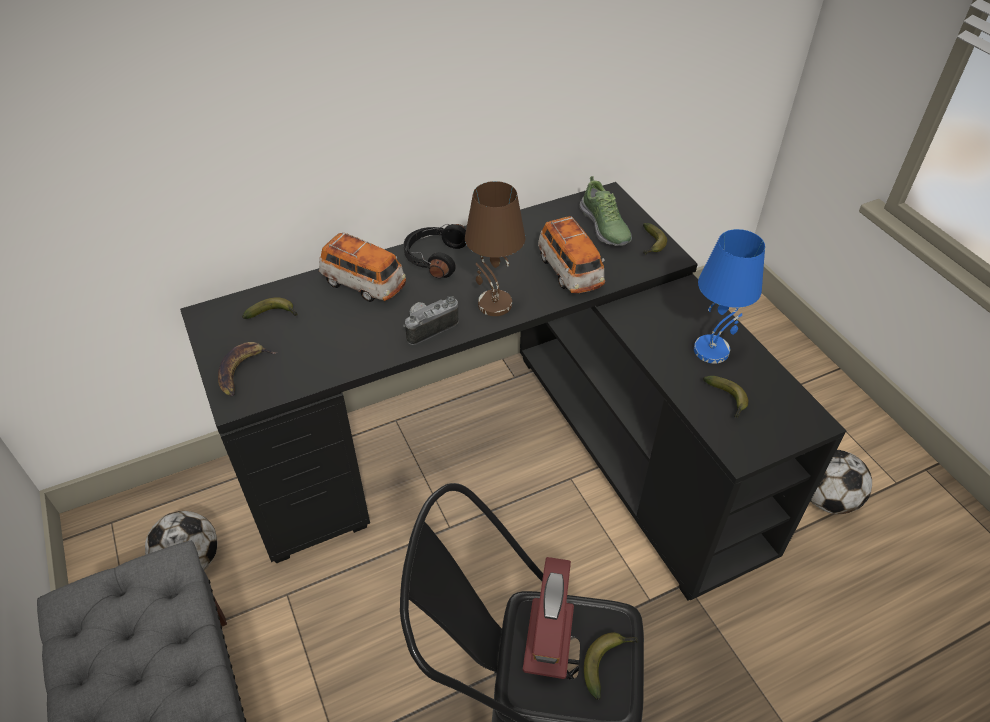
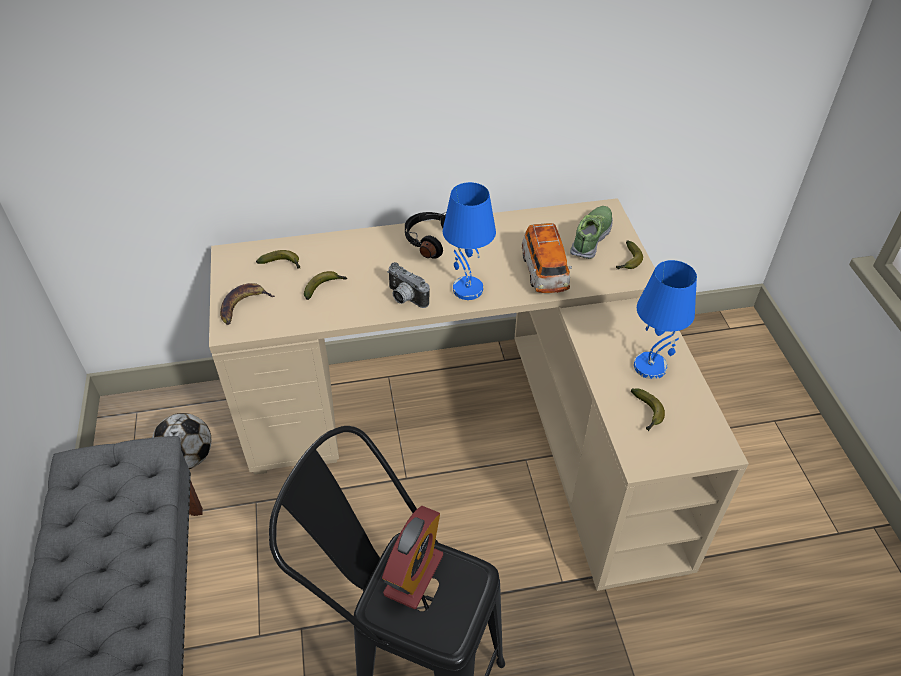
camera: 15 degrees right, 0 degrees up
(364, 284) = (363, 252): toy car -> none
(429, 327) = (405, 298): camera -> camera turned 120 degrees counterclockwise
(493, 304) = (466, 289): brown table lamp -> blue table lamp
(511, 452) = (480, 425): black desk -> beige desk
(605, 227) = (591, 238): shoe -> shoe turned 150 degrees counterclockwise
(608, 662) = (455, 606): banana -> banana (325, 287)
(827, 499) = (762, 532): football -> none

